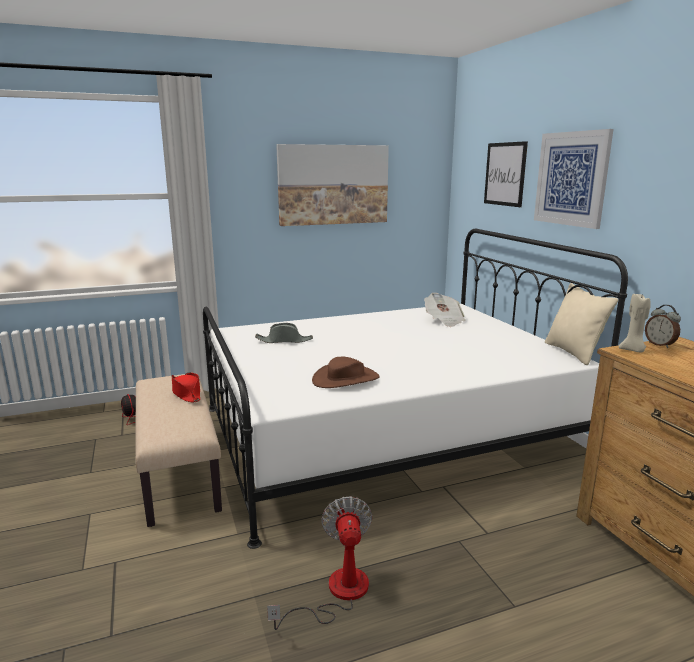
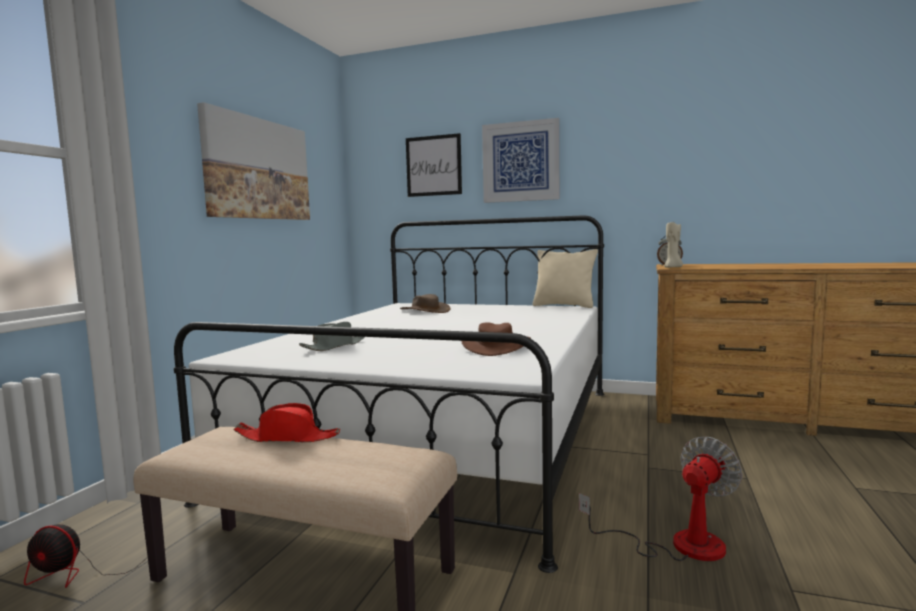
camera: 50 degrees left, 10 degrees down
(337, 593) = (678, 545): fan -> fan turned 105 degrees clockwise
(444, 321) = (425, 310): newspaper -> brown hat

